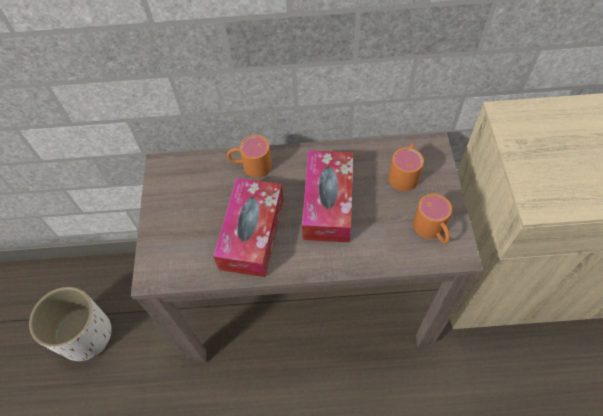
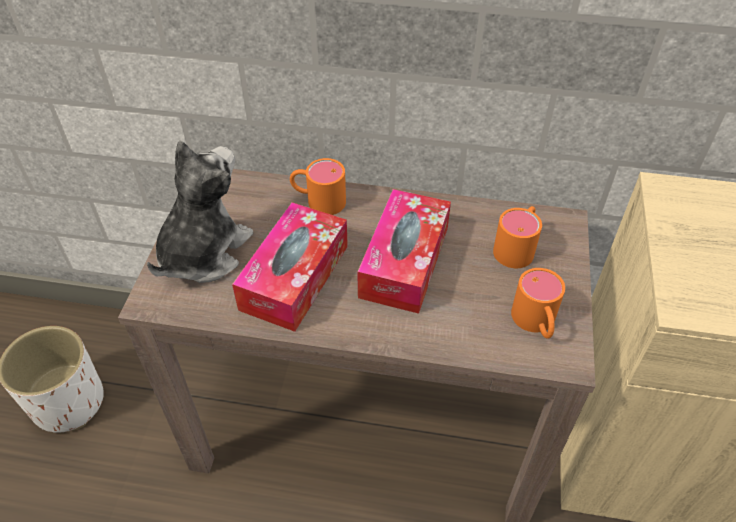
camera: 10 degrees right, 10 degrees down
(178, 228) = (203, 252): none -> plush toy

